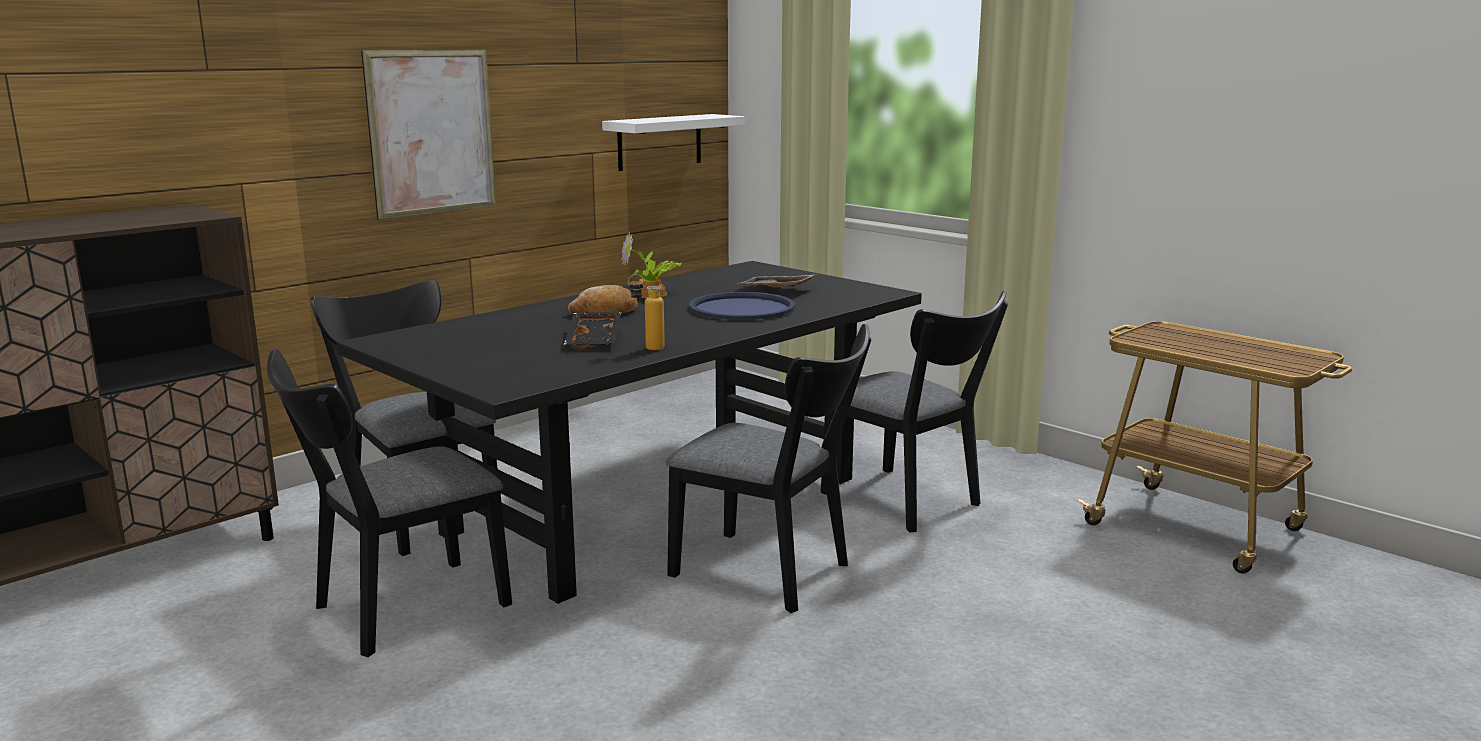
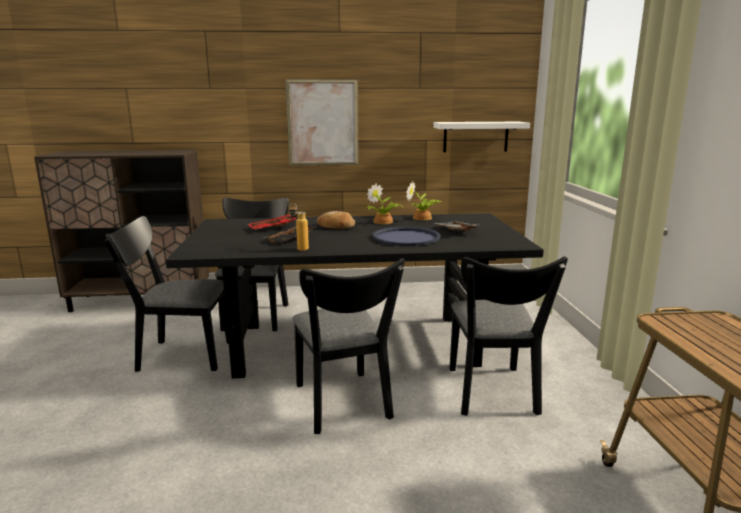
camera: 40 degrees right, 0 degrees up
(514, 332) = (272, 228): none -> red tray
(689, 281) = (422, 218): none -> potted plant

